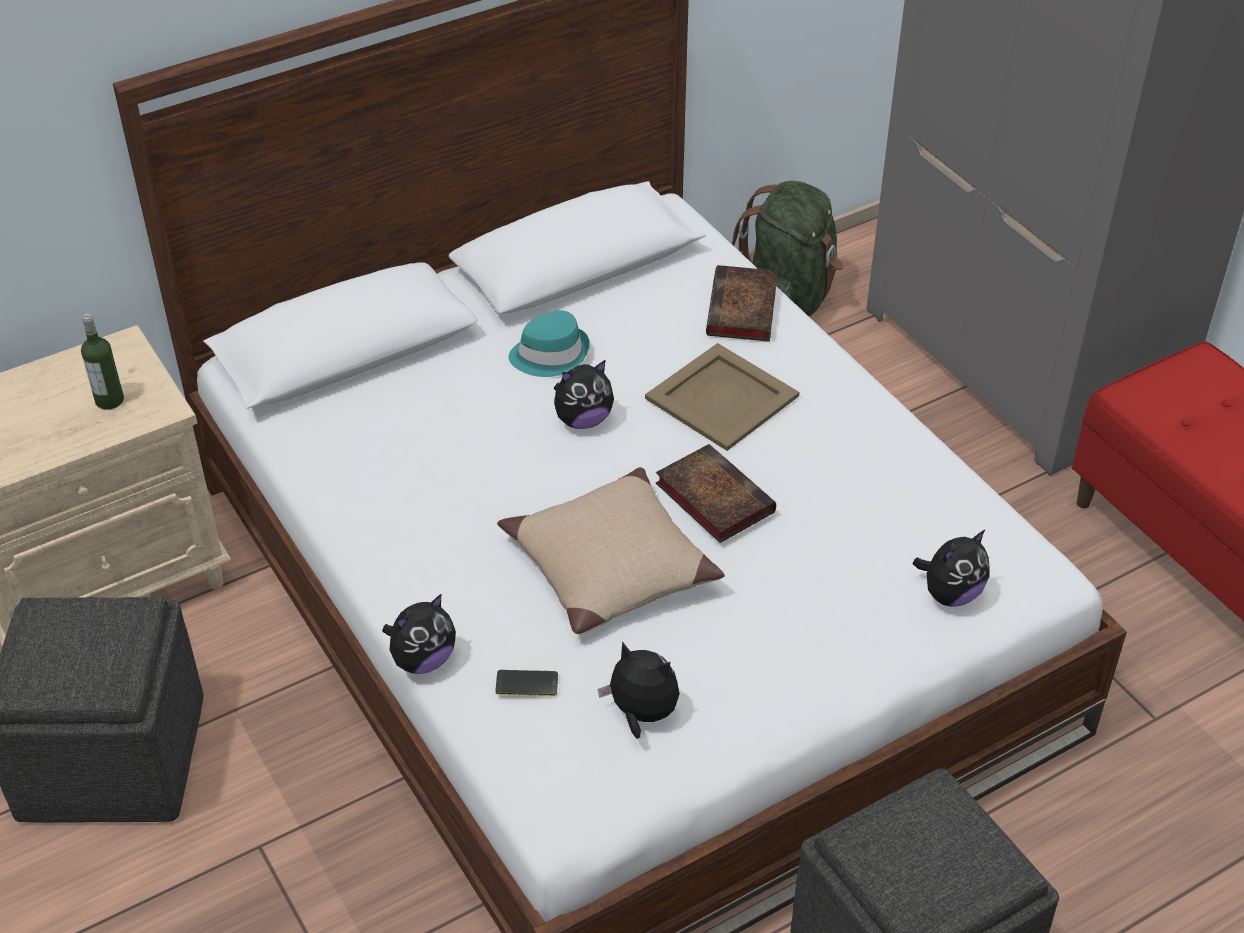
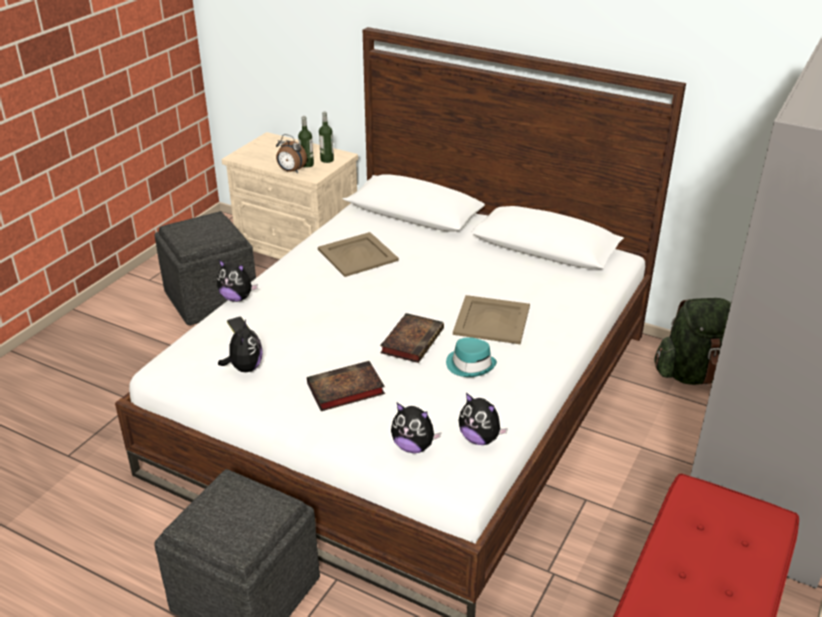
camera: 60 degrees right, 10 degrees down
(113, 429) = (291, 171): none -> alarm clock
(120, 369) = (327, 160): none -> bottle
(420, 465) = (357, 255): none -> beige tray
(550, 354) = (468, 262): turquoise hat -> turquoise hat (470, 365)
(583, 420) = (432, 286): plush toy -> plush toy (480, 438)
(609, 566) = (335, 326): beige pillow -> none
(743, 310) = (568, 305): book -> book (344, 390)

